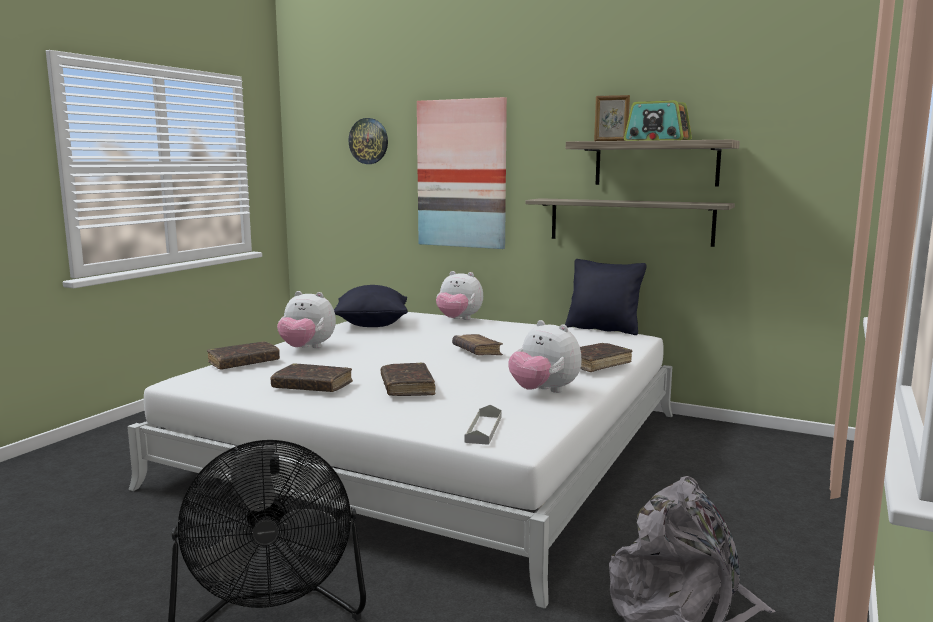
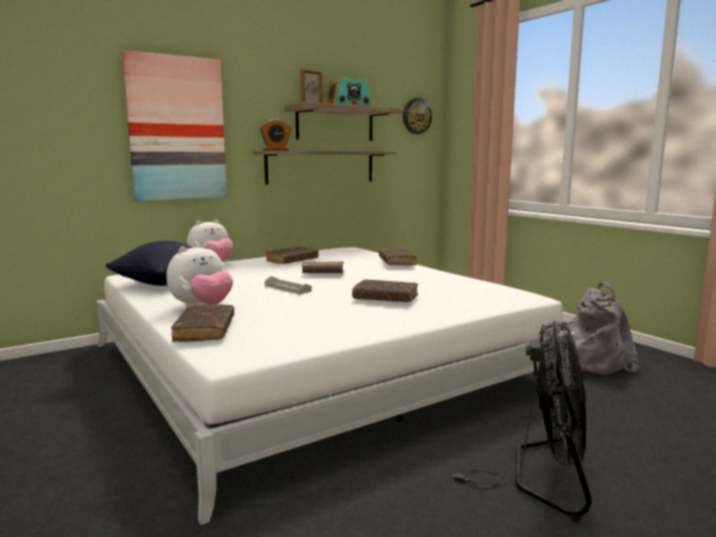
camera: 60 degrees left, 0 degrees up
(312, 386) = (338, 319): brown book -> brown book (292, 260)
(369, 141) = (53, 88): wall clock -> wall clock (416, 116)
(483, 429) = (499, 297): grey tray -> grey tray (287, 288)
(544, 391) = (435, 278): plush toy -> none
(553, 199) = (276, 150): none -> alarm clock
(603, 329) = (322, 249): black pillow -> none

